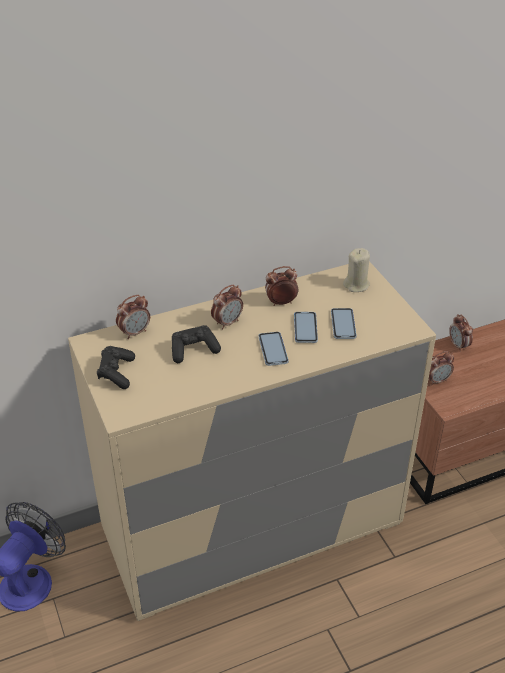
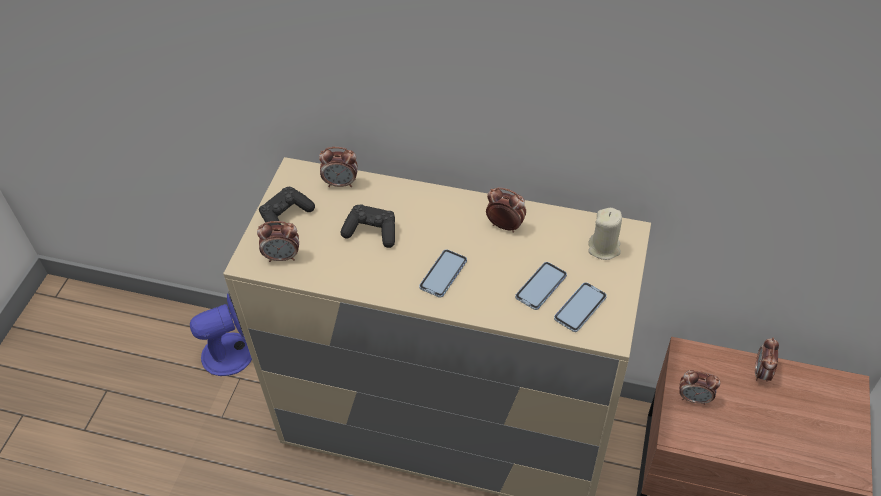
camera: 40 degrees right, 10 degrees up
(227, 322) = (431, 219): alarm clock -> alarm clock (283, 257)
(305, 328) = (499, 268): phone -> phone (580, 308)

